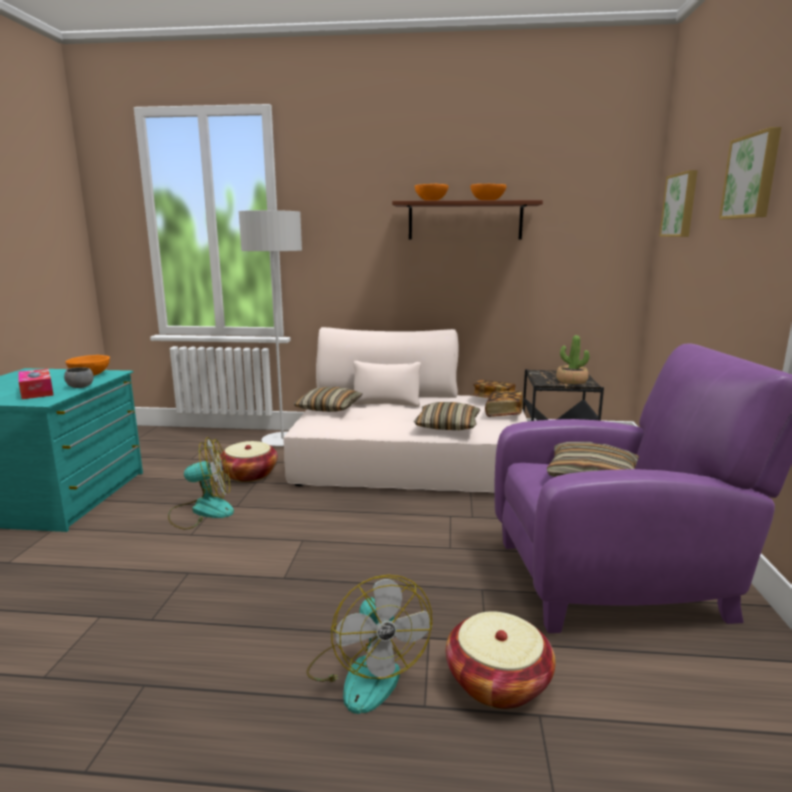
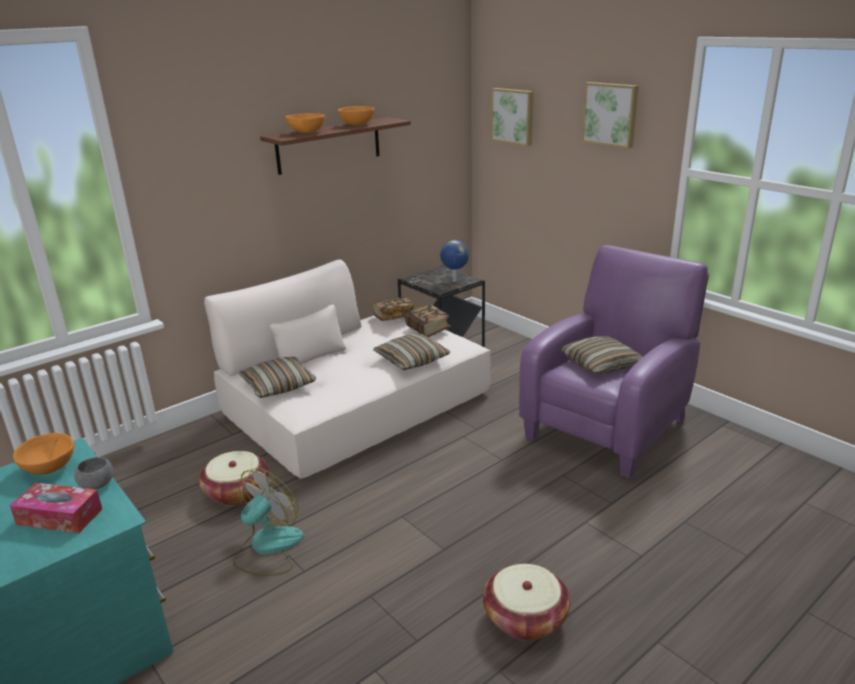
camera: 45 degrees left, 10 degrees up
(282, 441) = (195, 442): grey floor lamp -> none
(366, 672) = (591, 562): fan -> none
(497, 681) = (648, 519): basket -> basket (525, 618)
(571, 381) = (454, 281): potted plant -> globe

